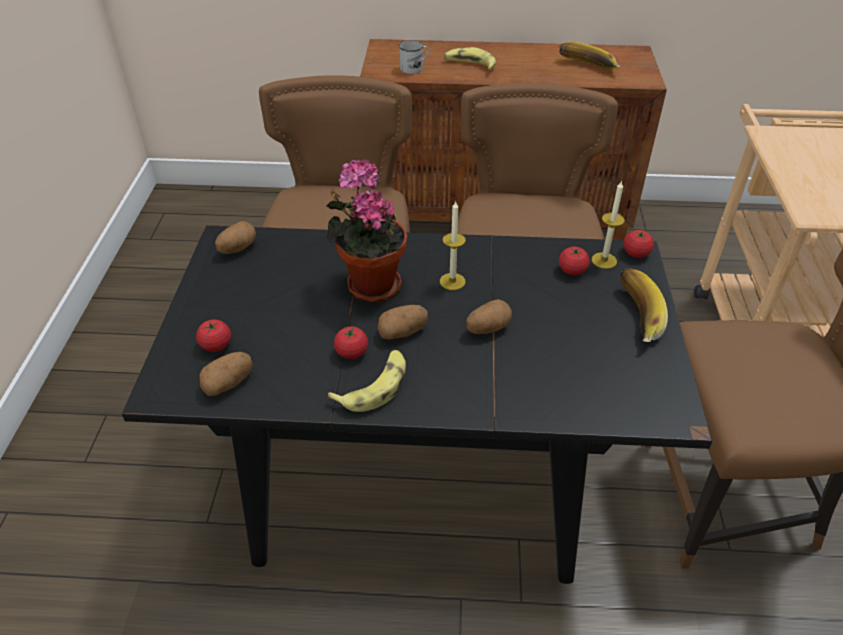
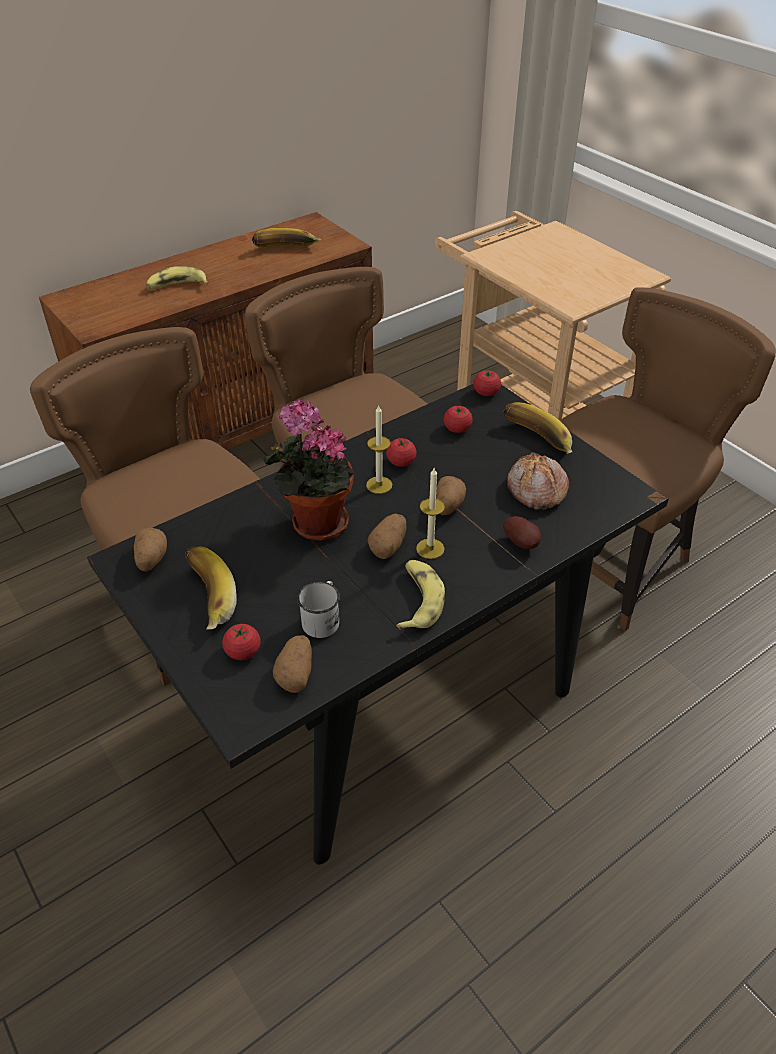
camera: 40 degrees left, 0 degrees up
(237, 294) = (205, 599): none -> banana
(351, 352) = (368, 586): tomato -> tomato (401, 462)
(414, 68) = (125, 309): white mug -> white mug (323, 619)
(514, 395) = (522, 543): none -> potato
(581, 358) = (535, 490): none -> bread
(604, 260) = (470, 409): candle -> candle (430, 548)

